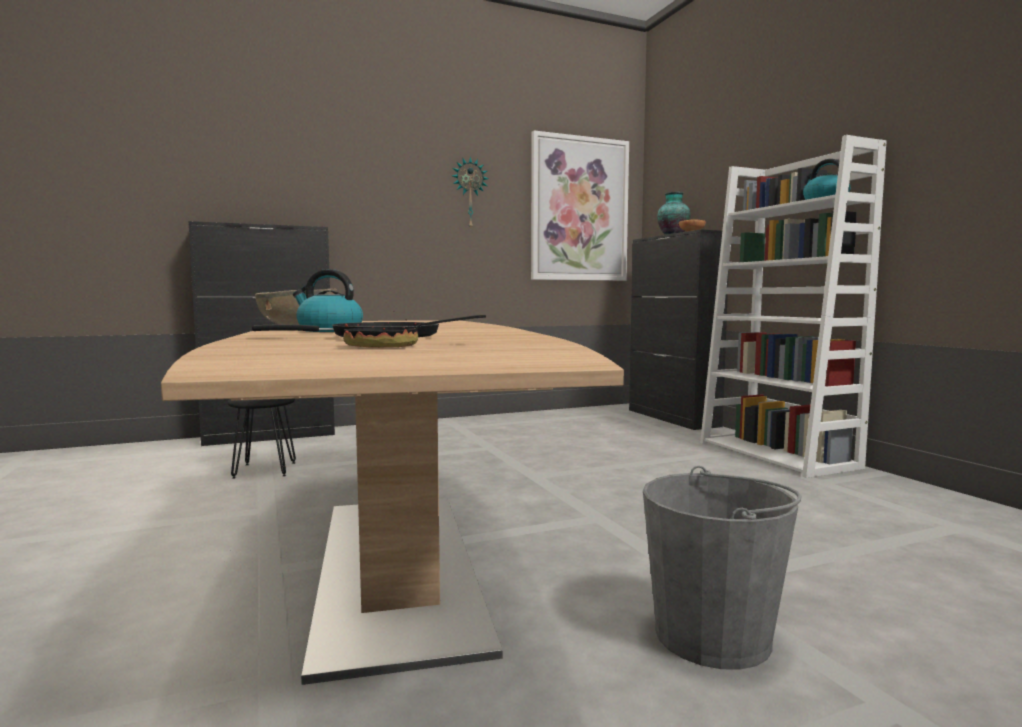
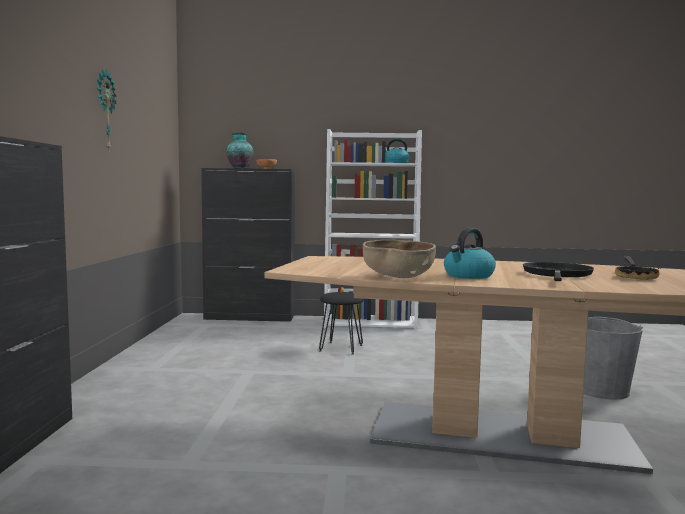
camera: 65 degrees left, 0 degrees up
(265, 470) = (183, 464): black stool -> black stool (340, 348)
(579, 209) = (156, 135): picture -> none

